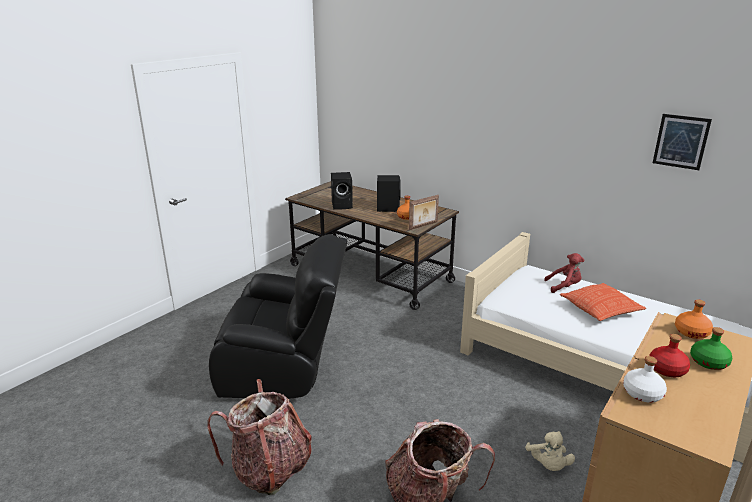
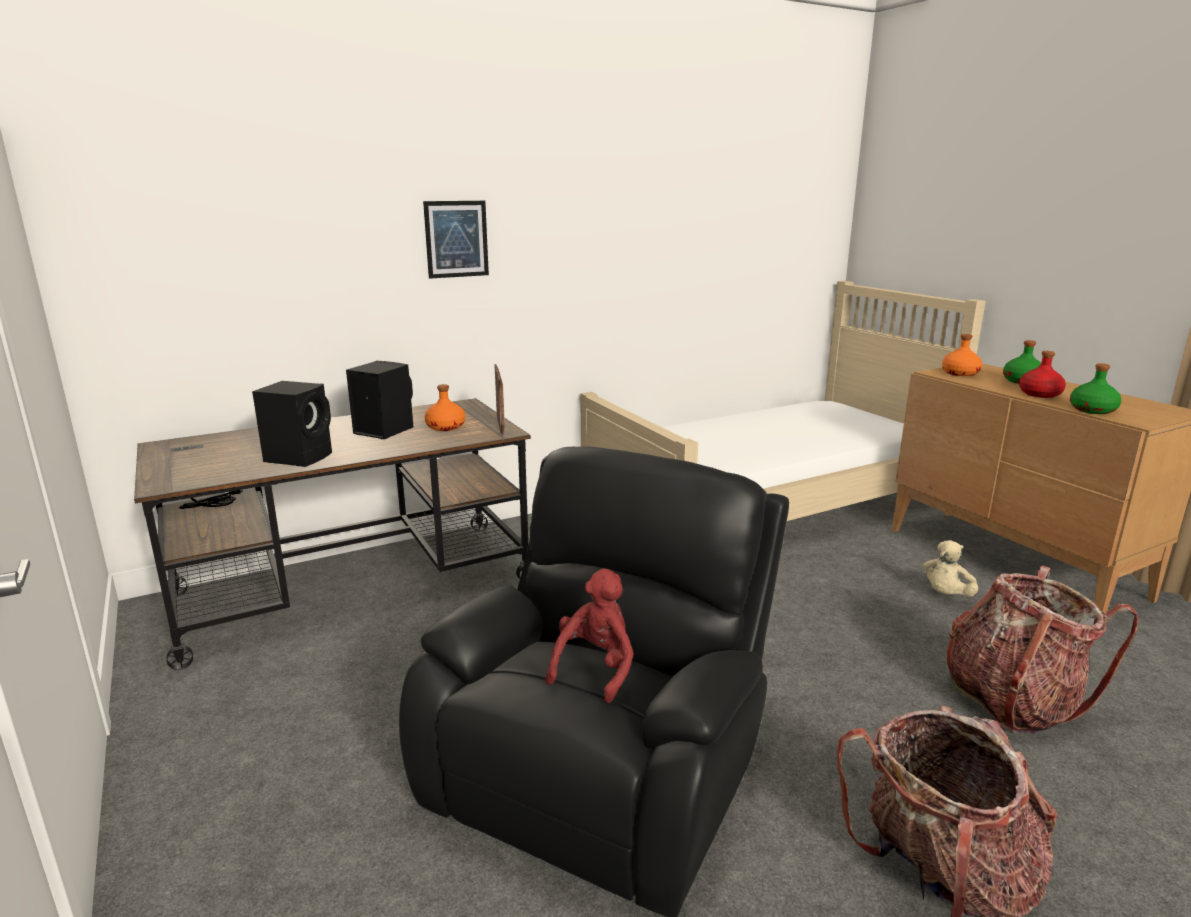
camera: 65 degrees left, 5 degrees down
(548, 465) = (946, 595): beige plush toy -> beige plush toy turned 105 degrees clockwise
(564, 286) = (689, 434): red plush toy -> red plush toy (595, 668)
(599, 310) = (759, 435): orange pillow -> none
(642, 393) = (1092, 410): white bottle -> green bottle
(681, 141) = (738, 213): picture -> picture (456, 239)

